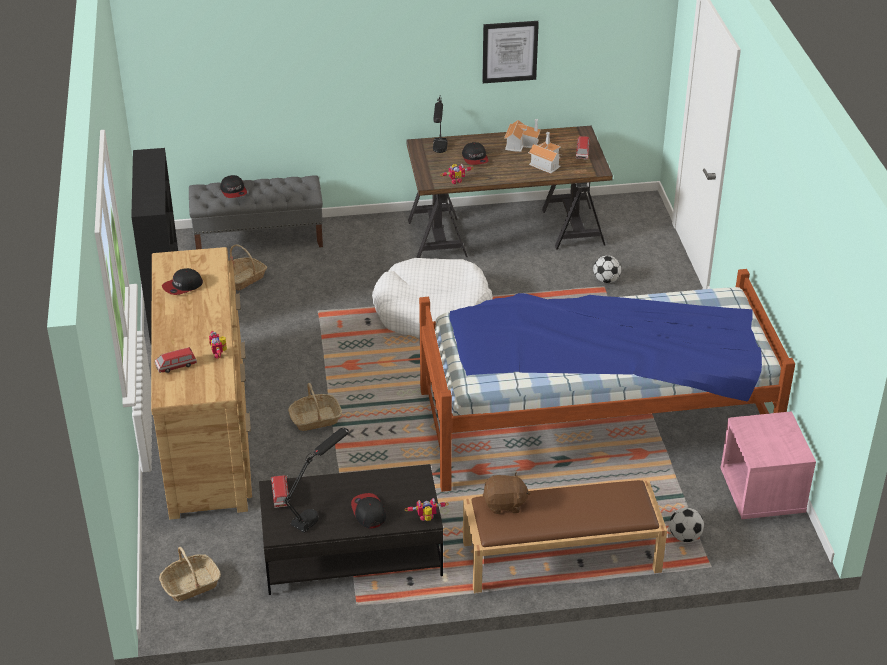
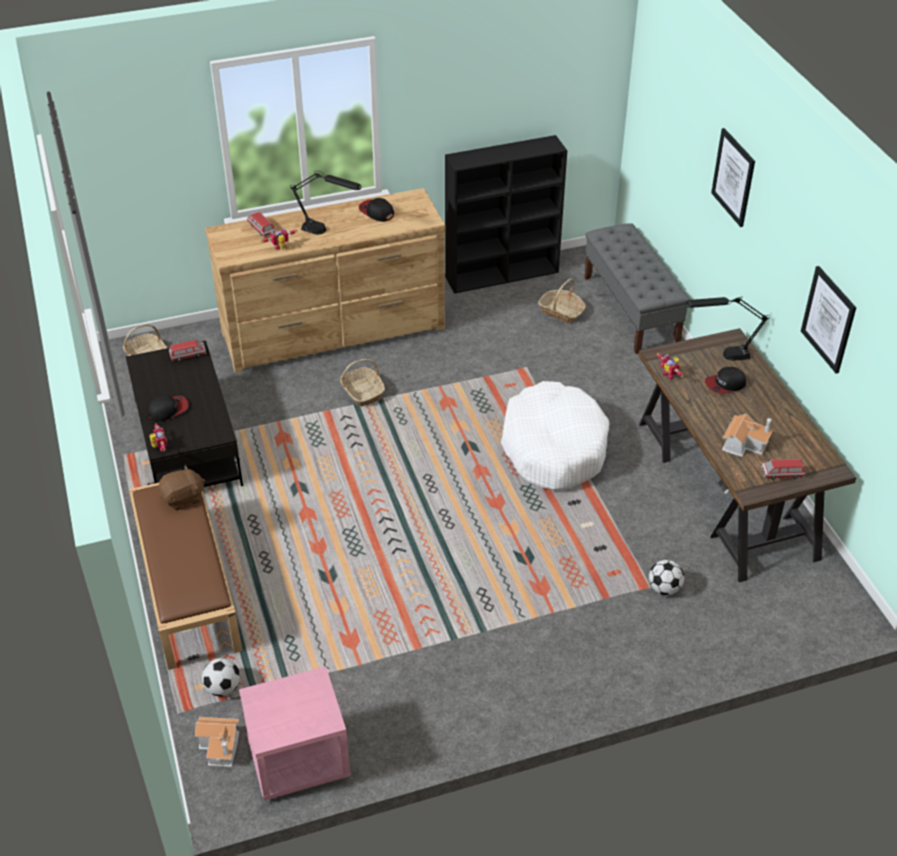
camera: 80 degrees right, 5 degrees up
(234, 191) = (630, 249): cap -> none
(318, 510) = (169, 380): black table lamp -> black table lamp (328, 233)
(341, 38) = (733, 177): none -> picture
(505, 504) = (183, 498): brown plush toy -> brown plush toy turned 105 degrees counterclockwise
(521, 143) = (778, 418): toy house -> toy house (221, 747)
(594, 421) = (397, 597): bed -> none

